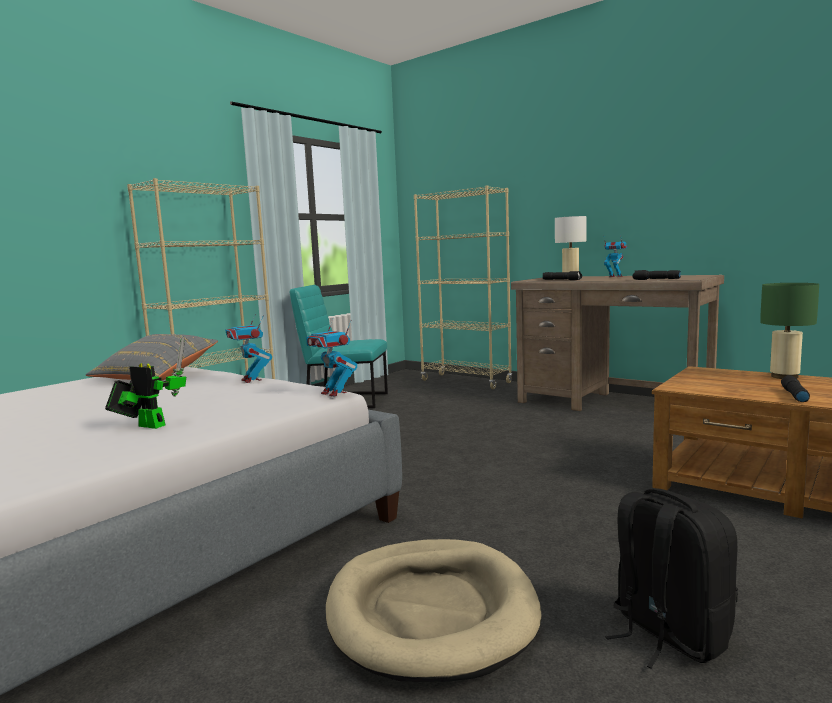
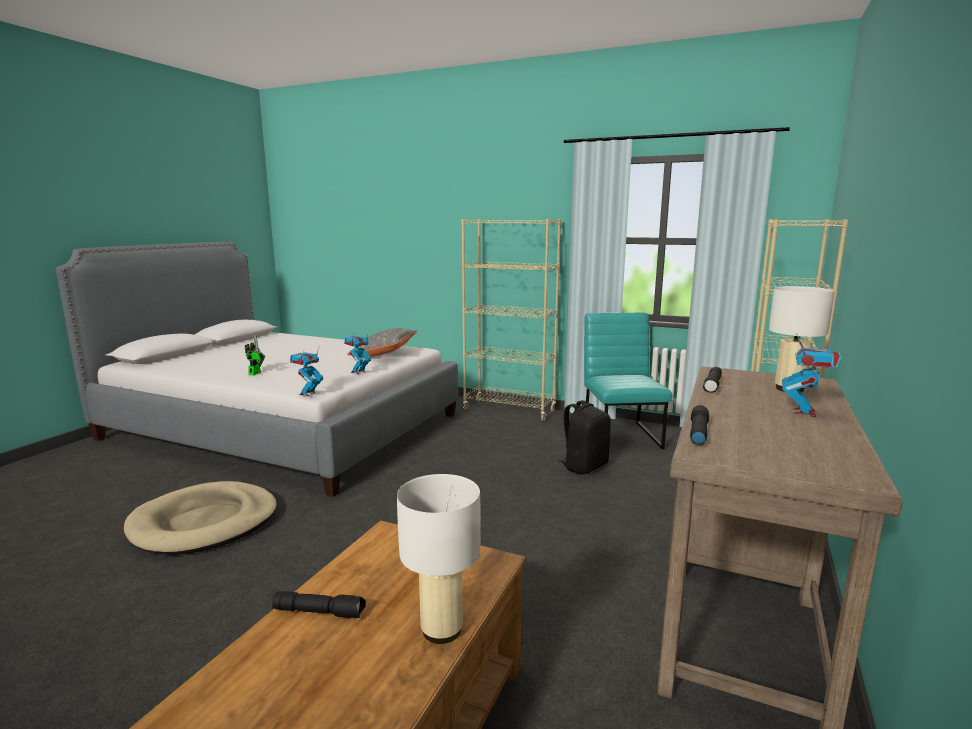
camera: 75 degrees right, 5 degrees up
(667, 634) = (131, 608): black backpack -> black backpack (584, 466)
(783, 377) = (441, 629): green table lamp -> white table lamp

